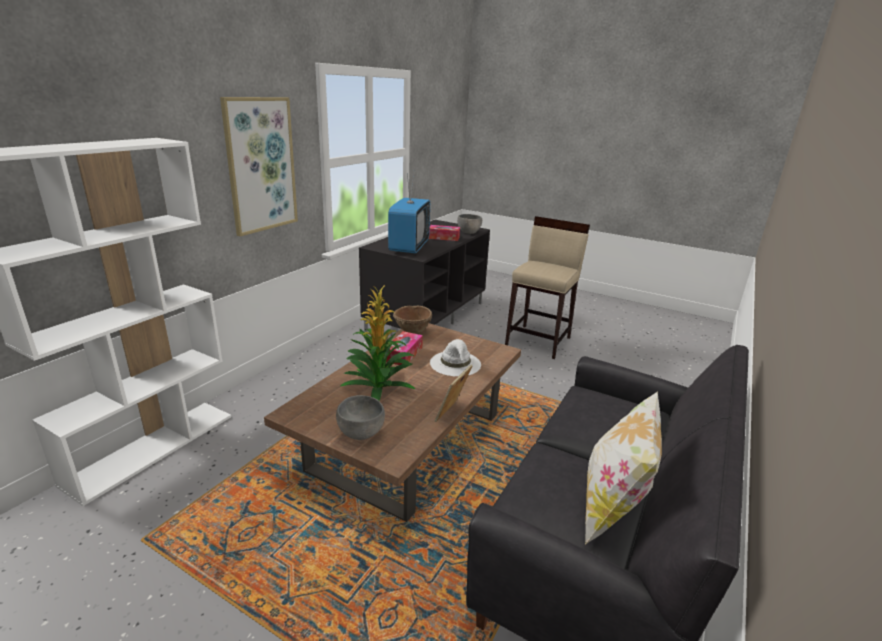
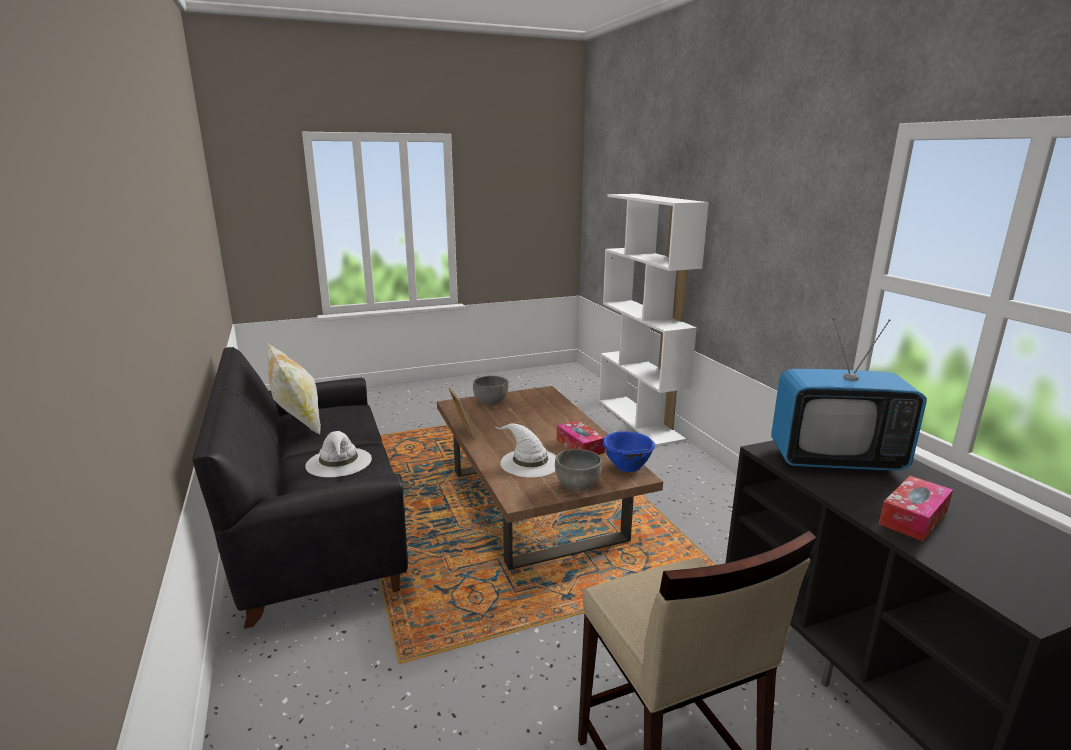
camera: 130 degrees right, 5 degrees down
(261, 165) = (783, 251): picture -> none
(379, 386) = (538, 421): potted plant -> none
(409, 247) = (835, 460): television -> television turned 45 degrees counterclockwise
(412, 332) = (626, 466): brown bowl -> blue bowl
(469, 232) = (978, 575): grey bowl -> grey bowl (577, 486)
(603, 418) = (339, 462): none -> white hat

